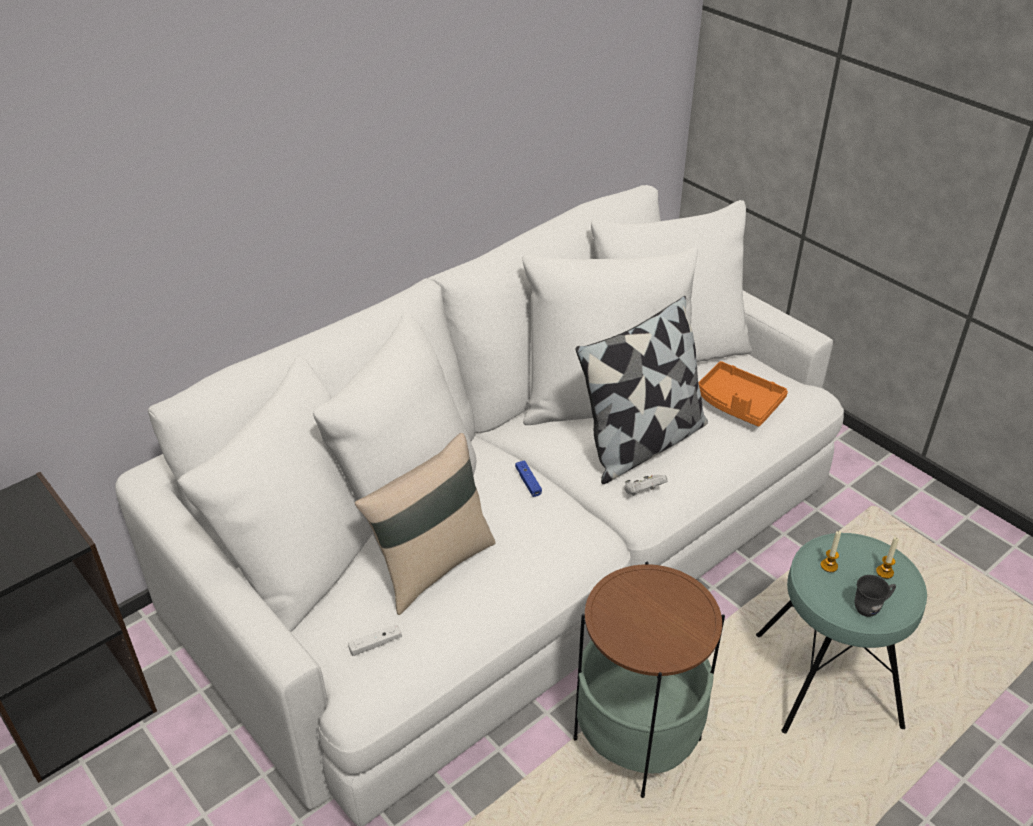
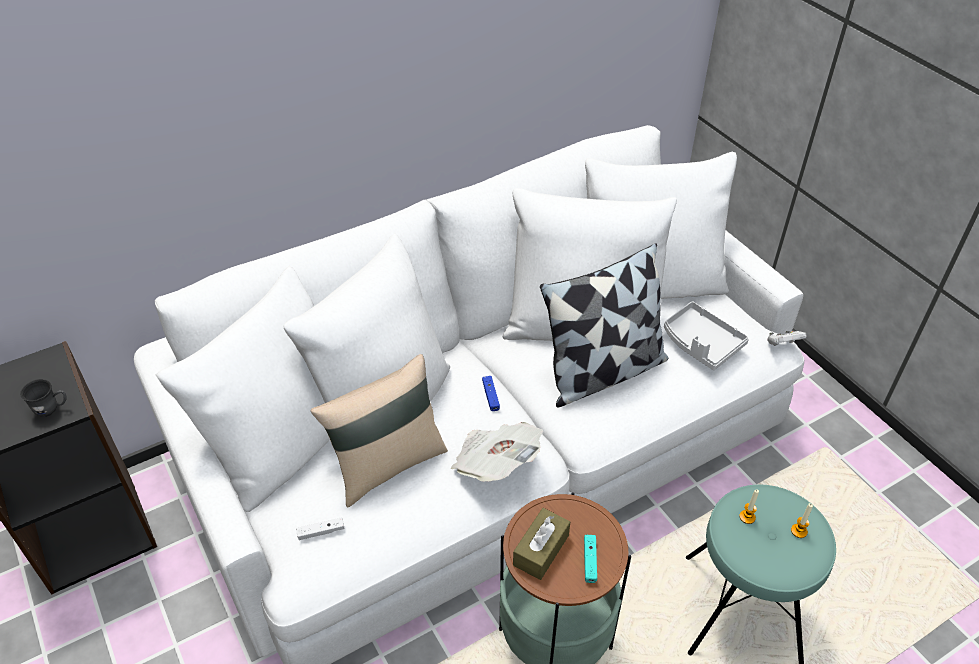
camera: 10 degrees right, 5 degrees up
(551, 549) = (495, 464): none -> newspaper
(628, 623) = (541, 550): none -> brown tissue box
(642, 493) = (591, 420): white game controller -> white game controller (782, 344)
(683, 627) = (590, 561): none -> turquoise game controller
(737, 403) = (701, 343): orange tray -> grey tray
(871, 607) = (777, 564): grey mug -> grey mug (52, 409)

